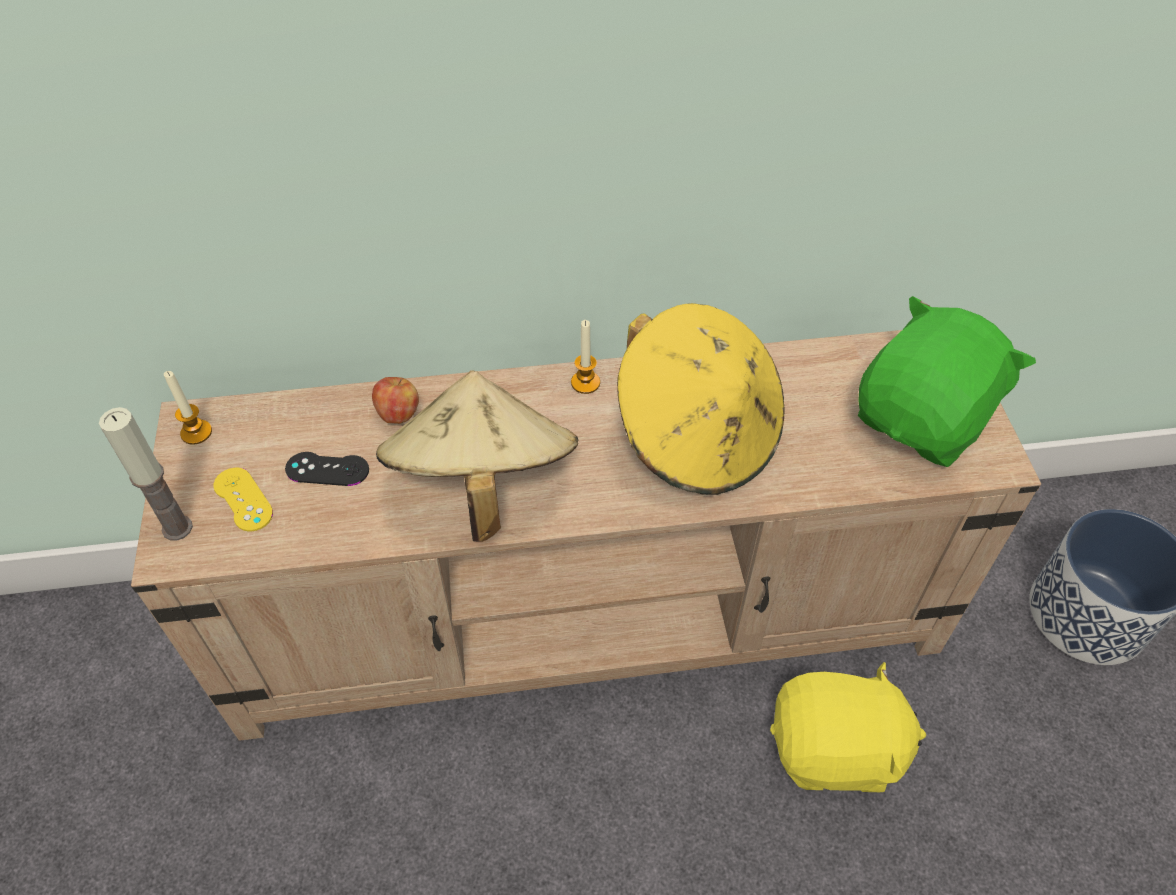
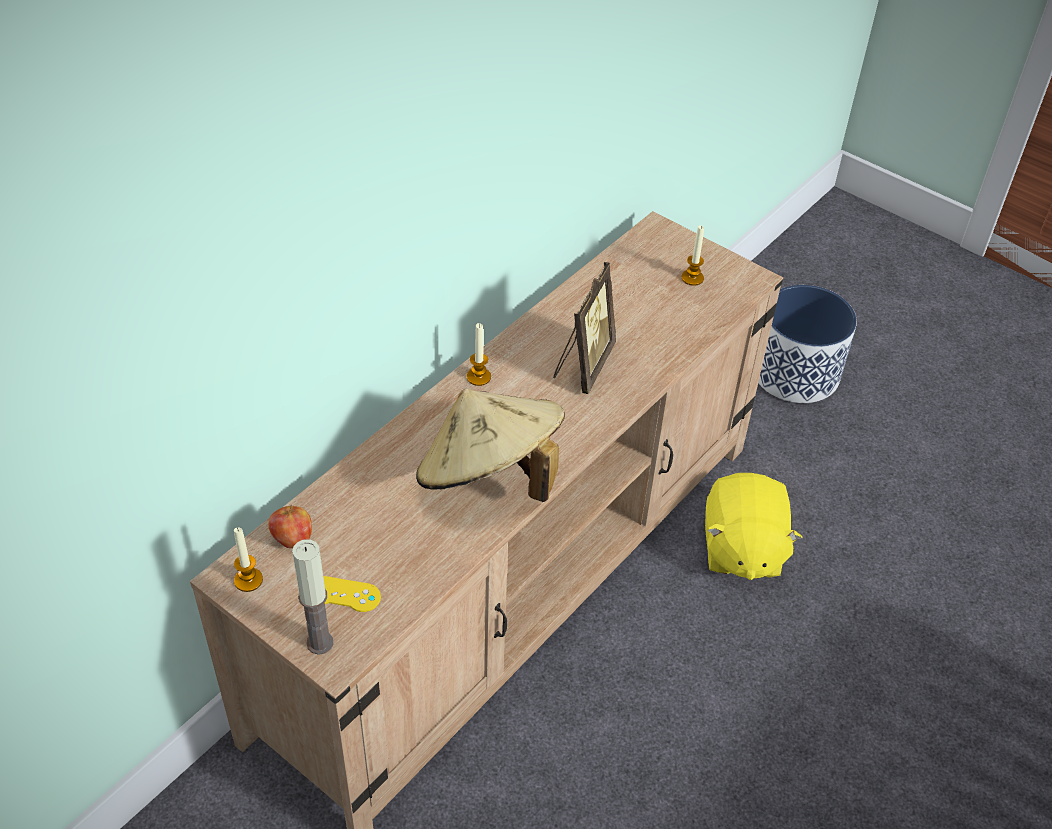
camera: 45 degrees left, 5 degrees down
(327, 469) = (376, 537): black game controller -> none
(398, 414) = (380, 473): apple -> apple (292, 539)
(697, 436) = (582, 365): yellow hat -> picture frame
(835, 750) = (741, 549): yellow plush toy -> yellow plush toy turned 135 degrees clockwise
(924, 419) = (692, 278): green plush toy -> candle

